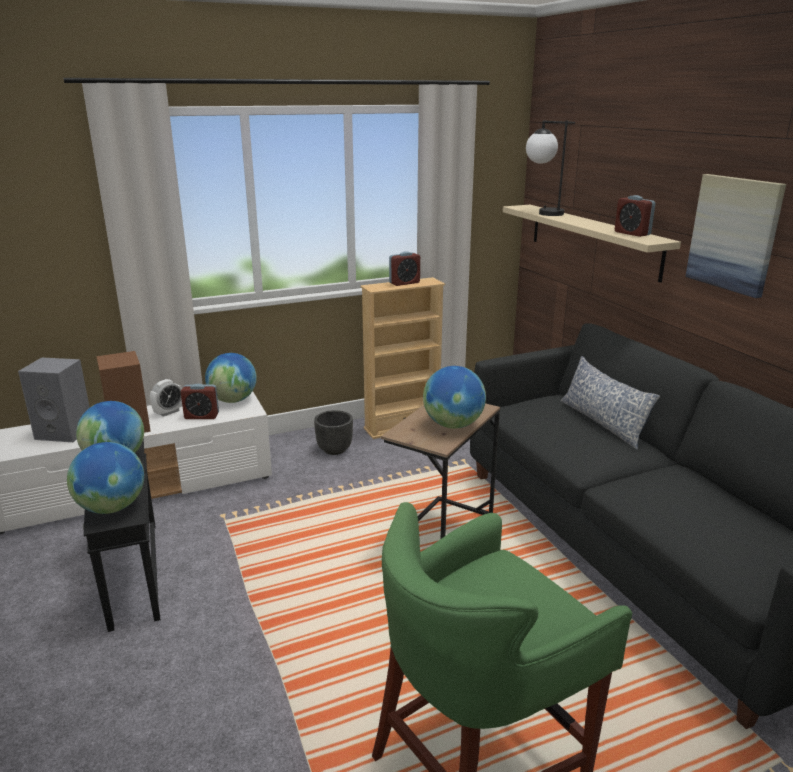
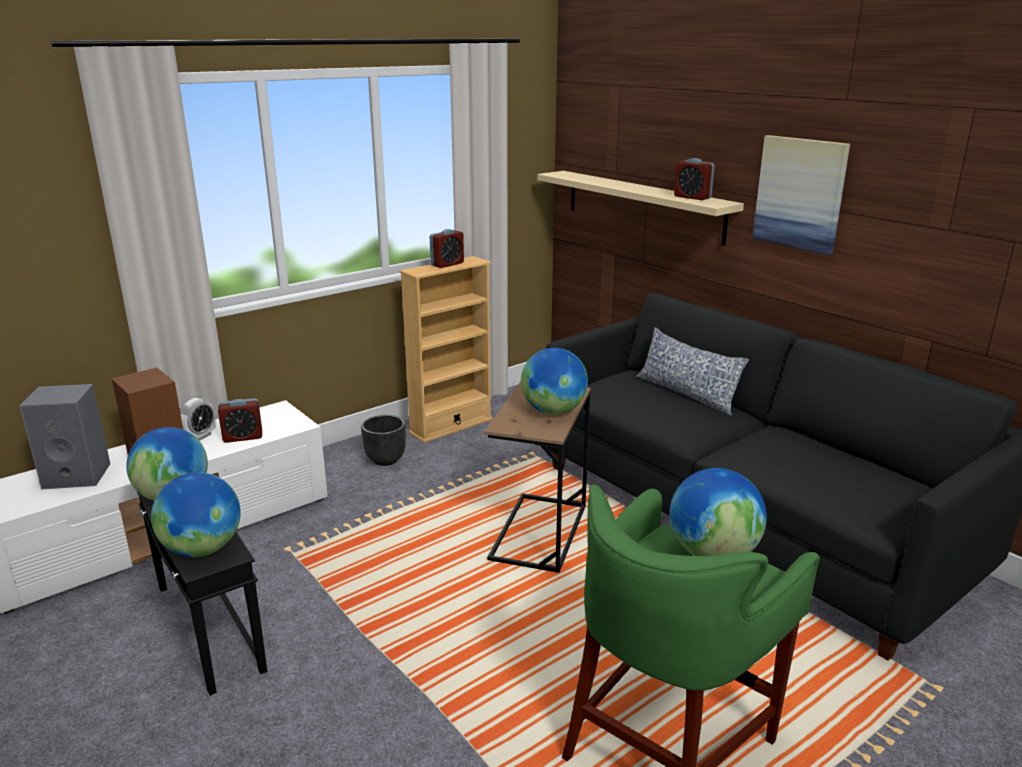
camera: 15 degrees left, 0 degrees up
(233, 400) = (271, 415): globe -> globe (712, 554)
(542, 212) = (585, 179): table lamp -> none

